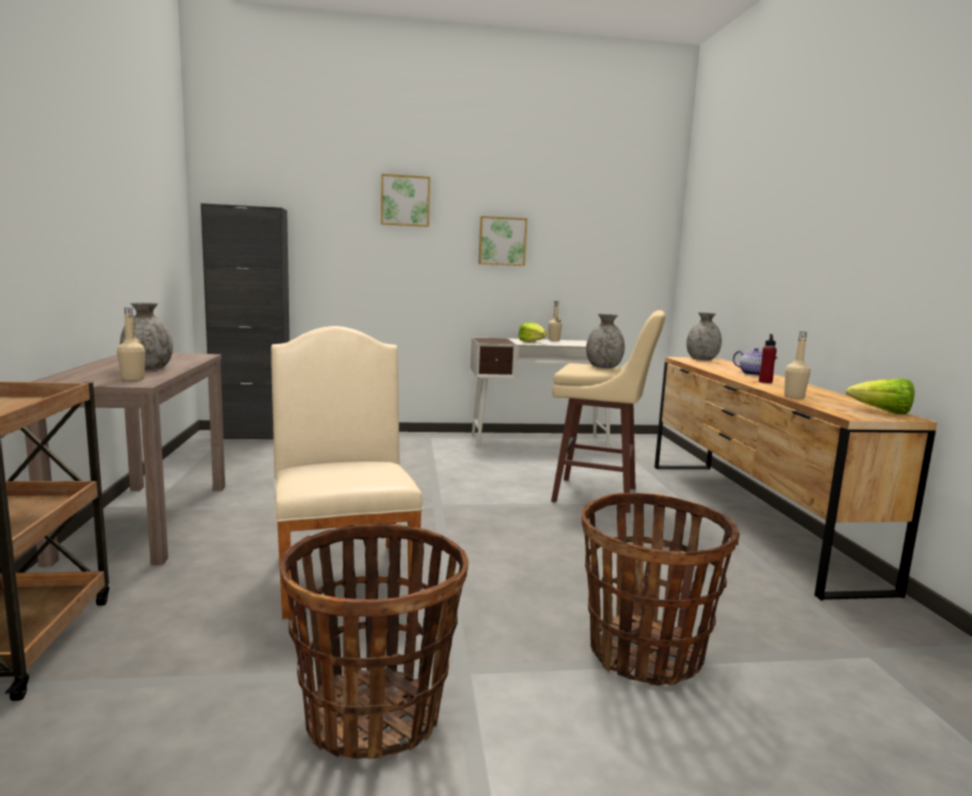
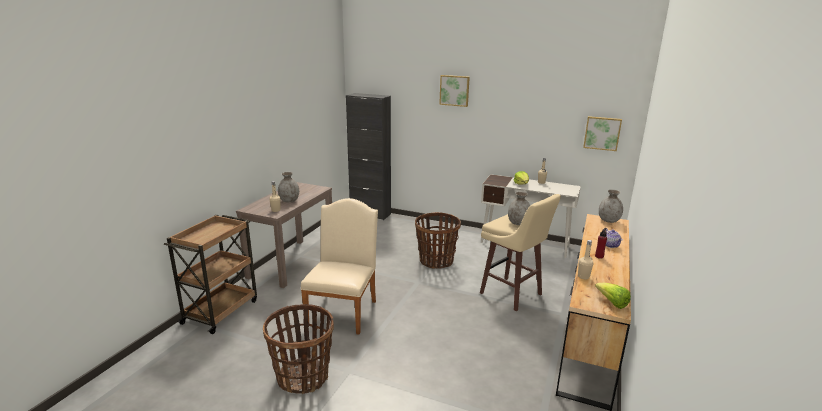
camera: 30 degrees right, 10 degrees up
(502, 241) = (513, 116): picture -> picture (602, 133)
(645, 654) = (427, 390): basket -> basket (436, 261)

